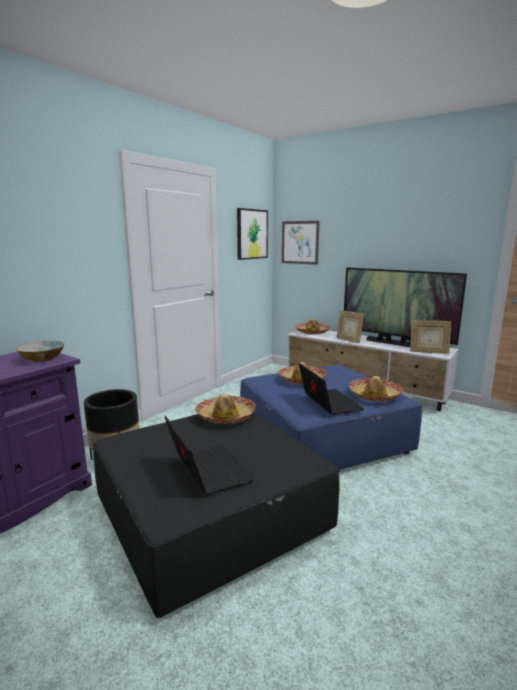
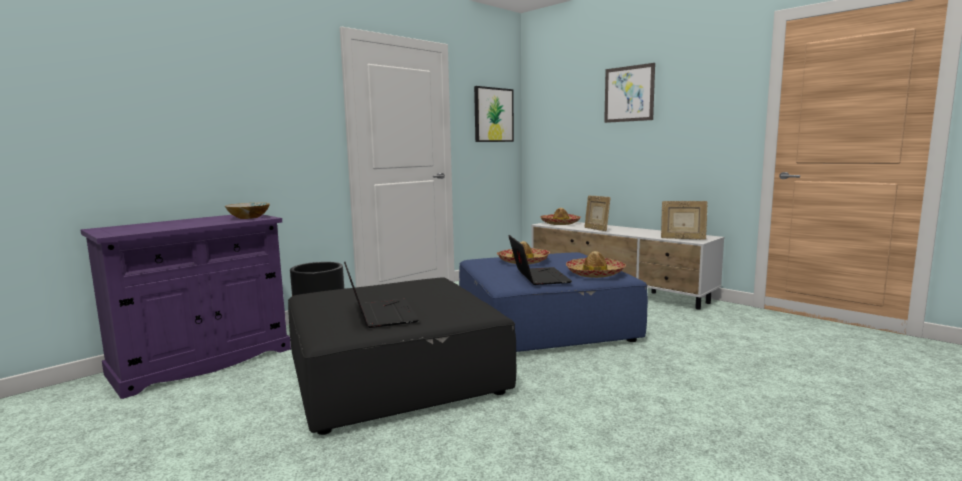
camera: 10 degrees right, 5 degrees down
(225, 416) = (422, 283): hat -> none
(300, 242) = (549, 123): picture -> picture (629, 94)
(395, 343) = (650, 232): television -> none

